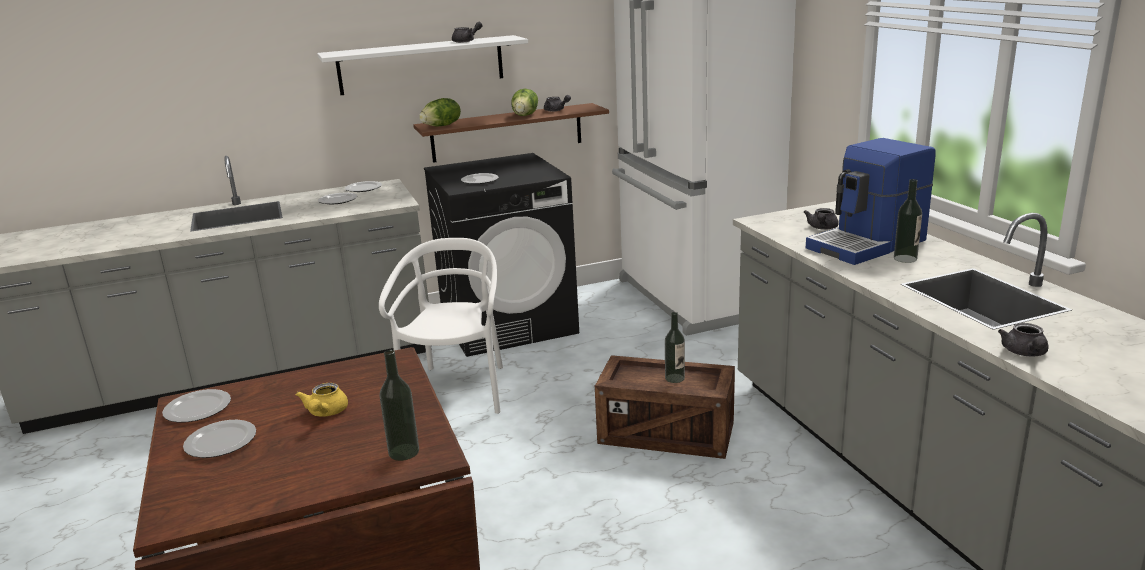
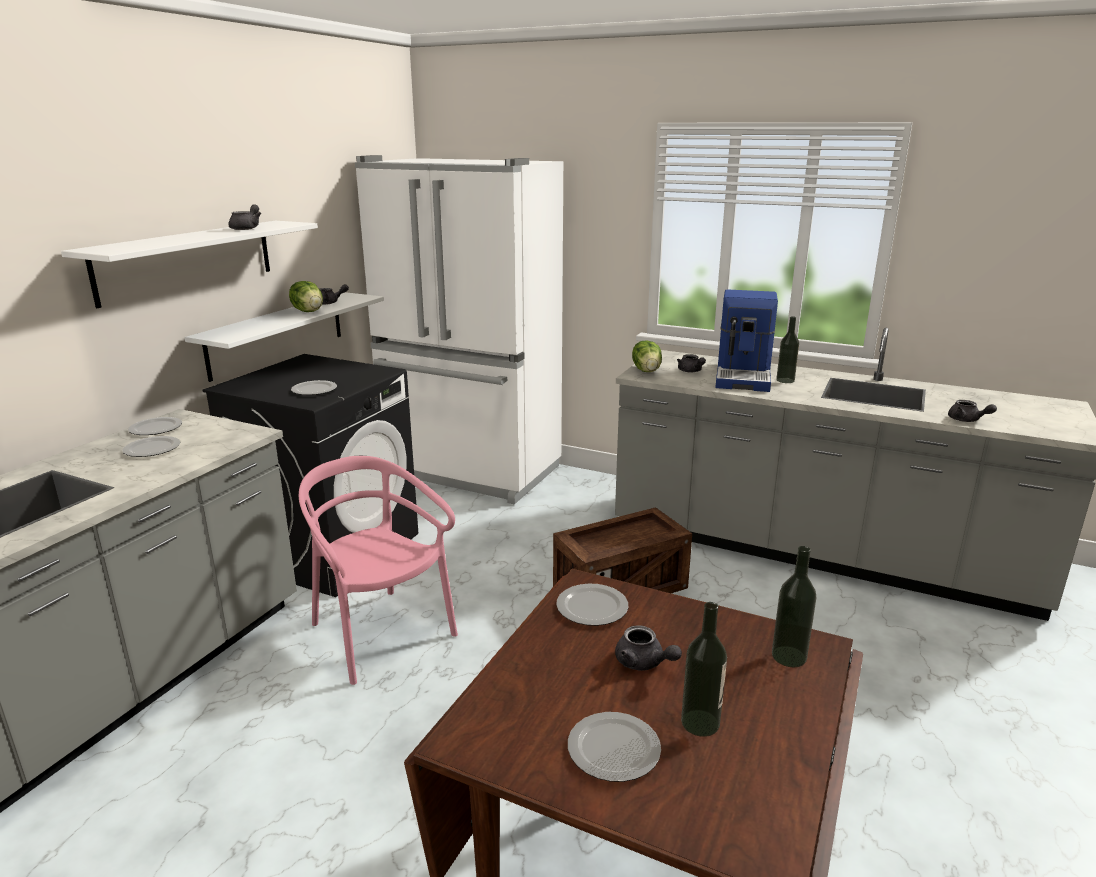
camera: 45 degrees left, 0 degrees up
(199, 408) = (499, 734): plate -> plate (591, 606)
(325, 413) = (644, 663): yellow teapot -> grey teapot
(442, 126) = (235, 334): lettuce -> lettuce (647, 371)
(457, 391) = (380, 633): white chair -> pink chair
(507, 132) = (277, 334): brown shelf -> white shelf
(674, 378) = (629, 533): bottle -> bottle (700, 723)

